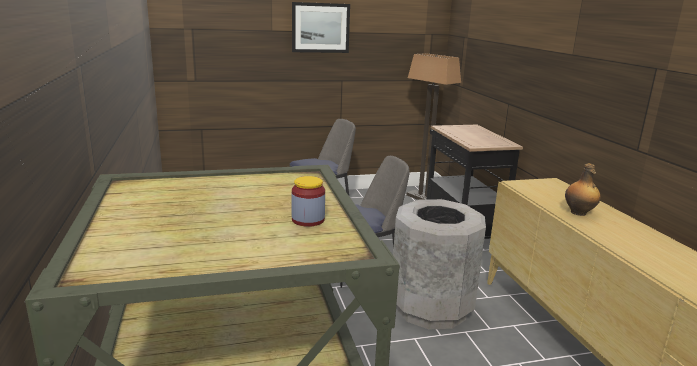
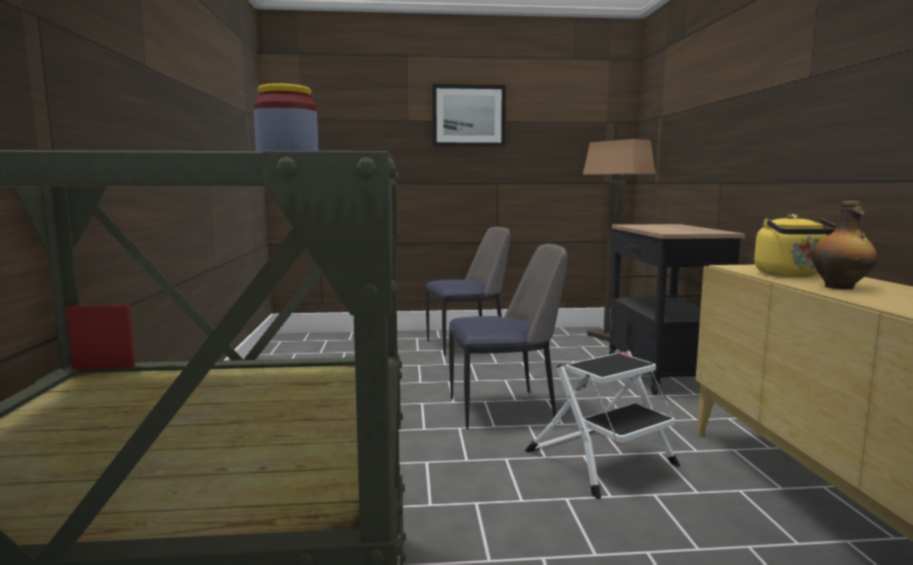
camera: 10 degrees right, 10 degrees down
(430, 308) = (600, 460): grey trash can -> step ladder
(551, 196) = (791, 275): none -> yellow kettle

